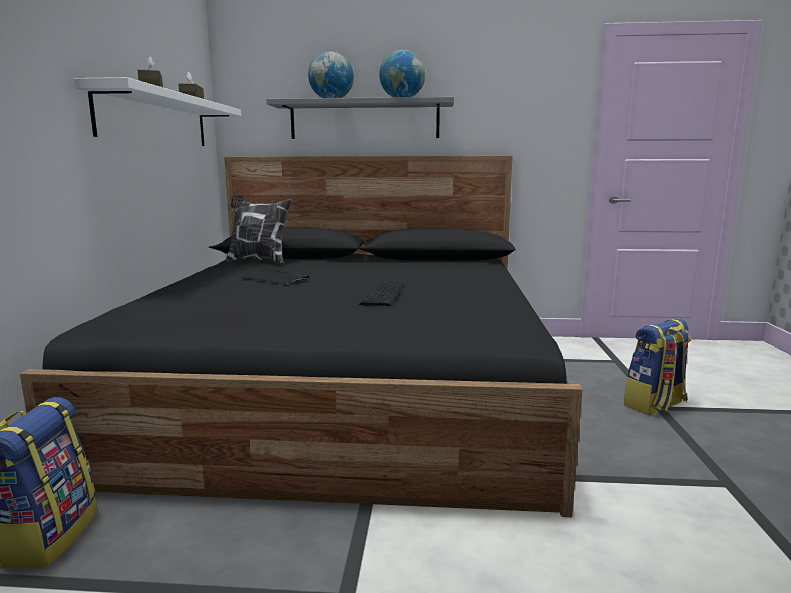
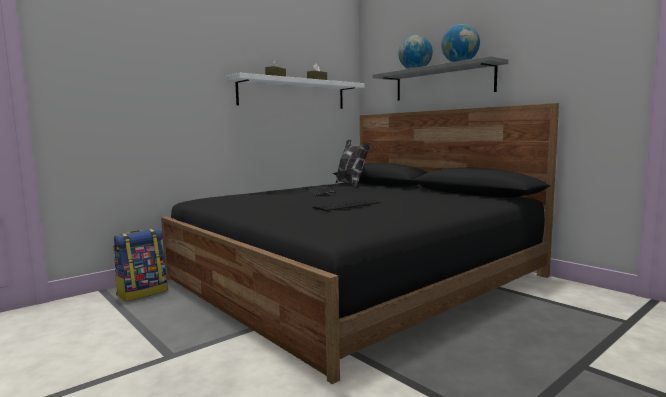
camera: 45 degrees right, 5 degrees down
(655, 405) = (580, 362): backpack -> none

